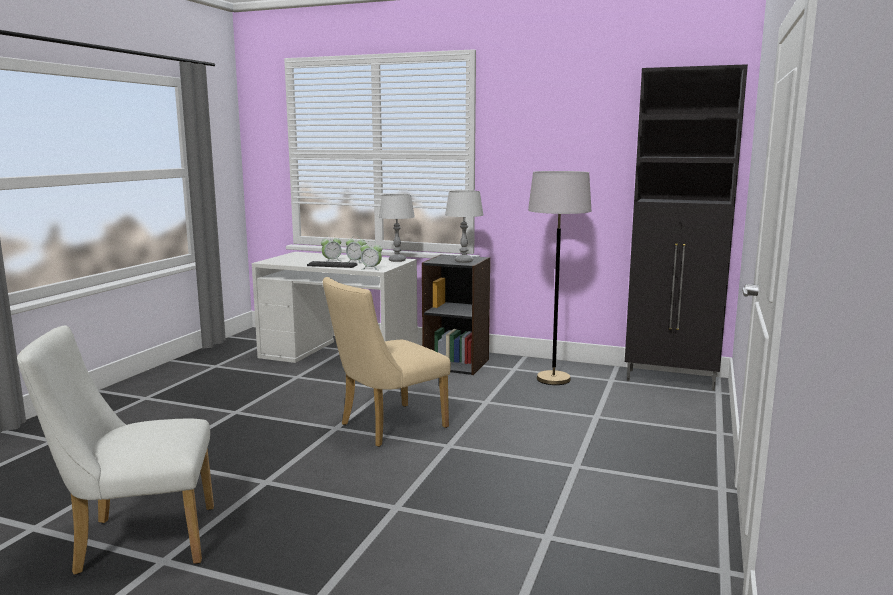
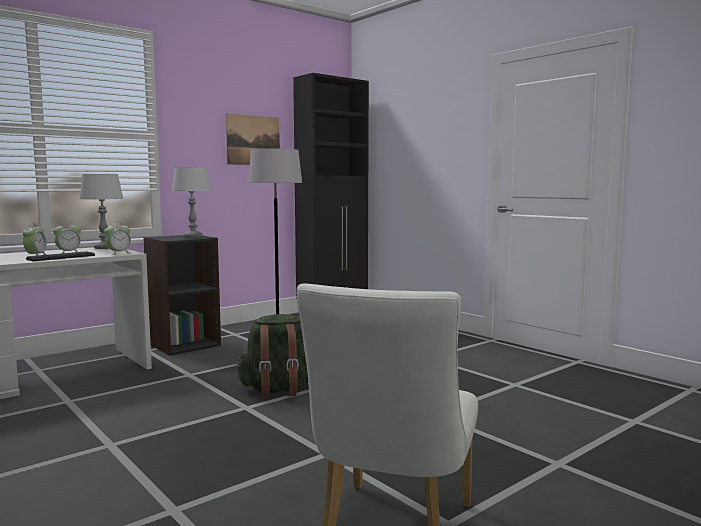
camera: 60 degrees left, 5 degrees down
(386, 427) = (279, 390): beige chair -> green backpack
(585, 155) = (253, 140): none -> picture

